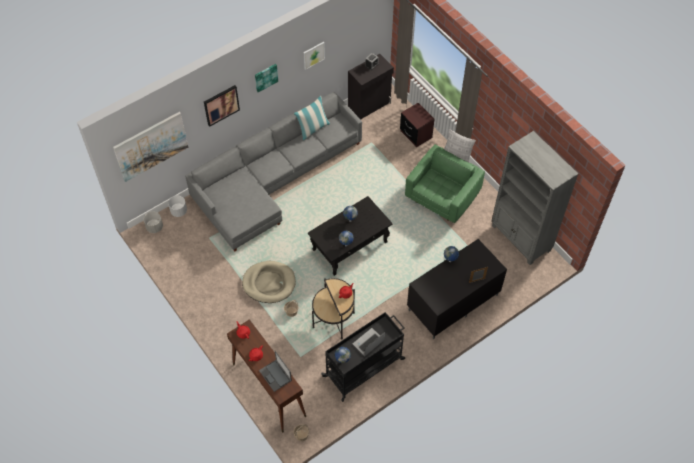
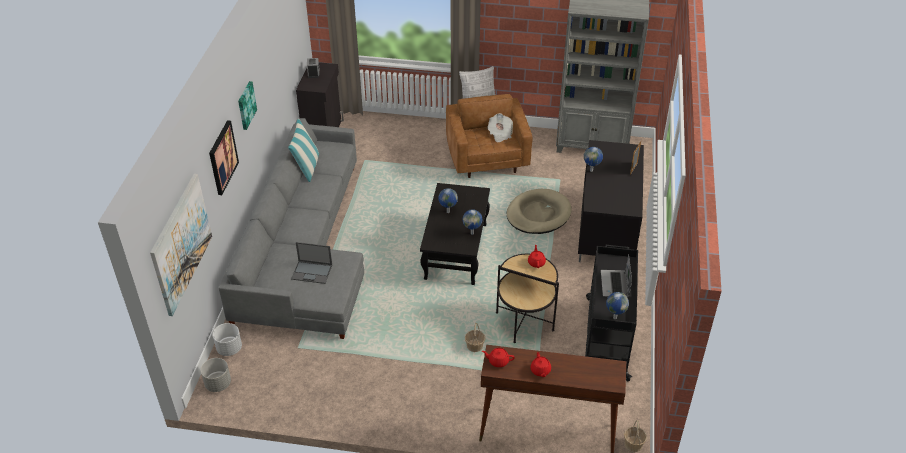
camera: 45 degrees left, 15 degrees down
(269, 283) = (418, 339): beige dog bed -> beige dog bed (538, 214)
(275, 376) = (584, 371): laptop -> laptop (312, 272)
(313, 55) = (270, 66): picture -> none
(416, 134) = (398, 130): brown nightstand -> none
(442, 197) = (487, 159): green armchair -> brown armchair
(449, 189) = (500, 134): none -> newspaper

